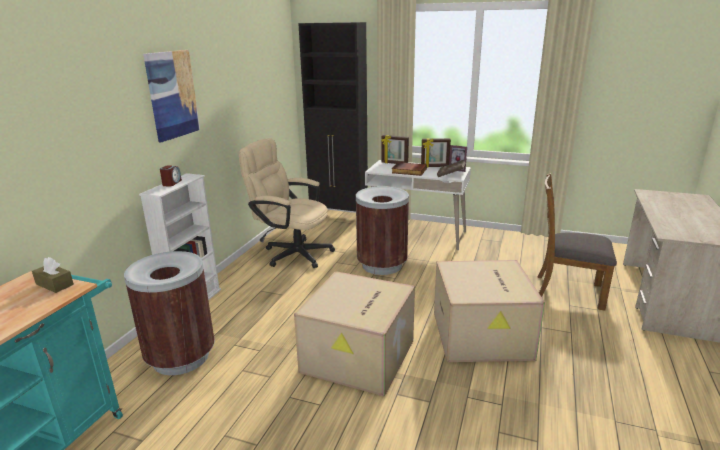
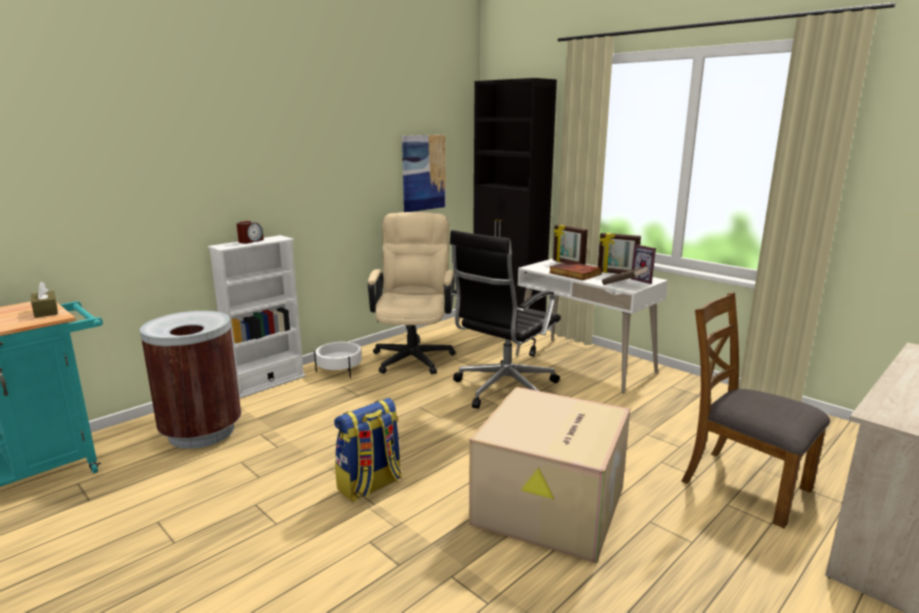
camera: 25 degrees right, 5 degrees down
(172, 95) = (272, 146): picture -> picture (423, 172)
(244, 278) = (339, 370): none -> white planter
(291, 253) = (414, 355): beige office chair -> beige office chair turned 45 degrees clockwise
(359, 357) = (370, 486): cardboard box -> backpack
(381, 265) = (503, 390): brown trash can -> black office chair

